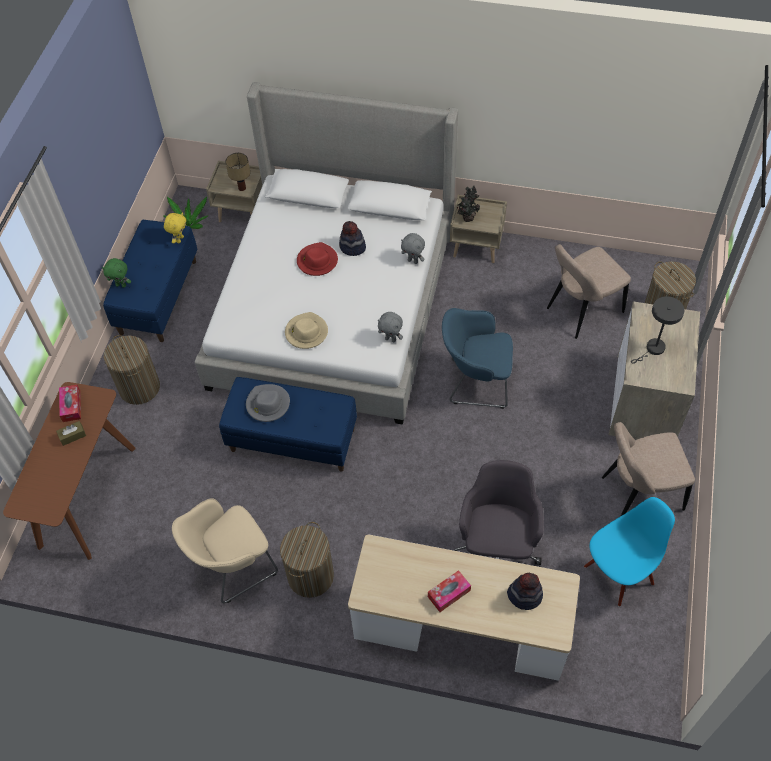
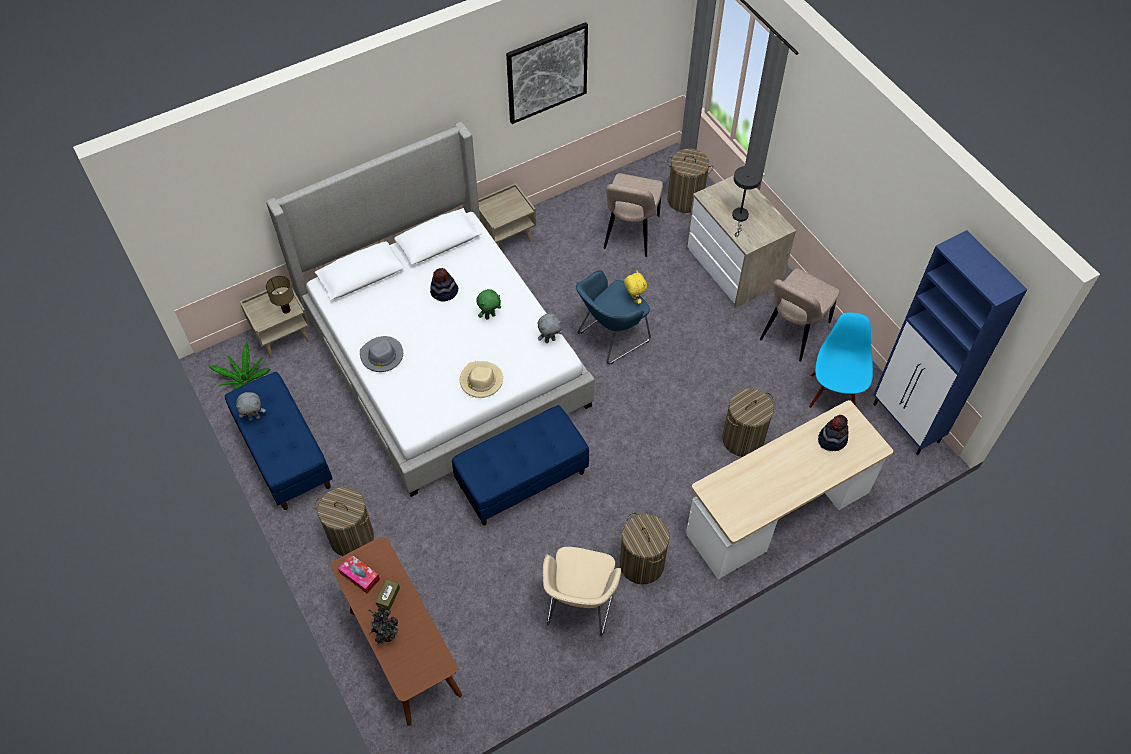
camera: 45 degrees left, 0 degrees up
(121, 285) = (269, 459): green plush toy -> green plush toy (490, 316)
(179, 239) = (279, 387): yellow plush toy -> yellow plush toy (634, 299)
(267, 404) = (501, 459): grey hat -> grey hat (382, 356)
(317, 261) = (428, 322): red hat -> none
(413, 261) = (503, 271): grey plush toy -> grey plush toy (254, 417)
(449, 593) = (786, 478): tissue box -> none
(467, 217) = (498, 214): potted plant -> potted plant (386, 635)
(497, 546) = (743, 439): grey office chair -> laundry basket
(564, 107) = (547, 72): none -> picture
(660, 652) = (906, 424): none -> blue cabinet

